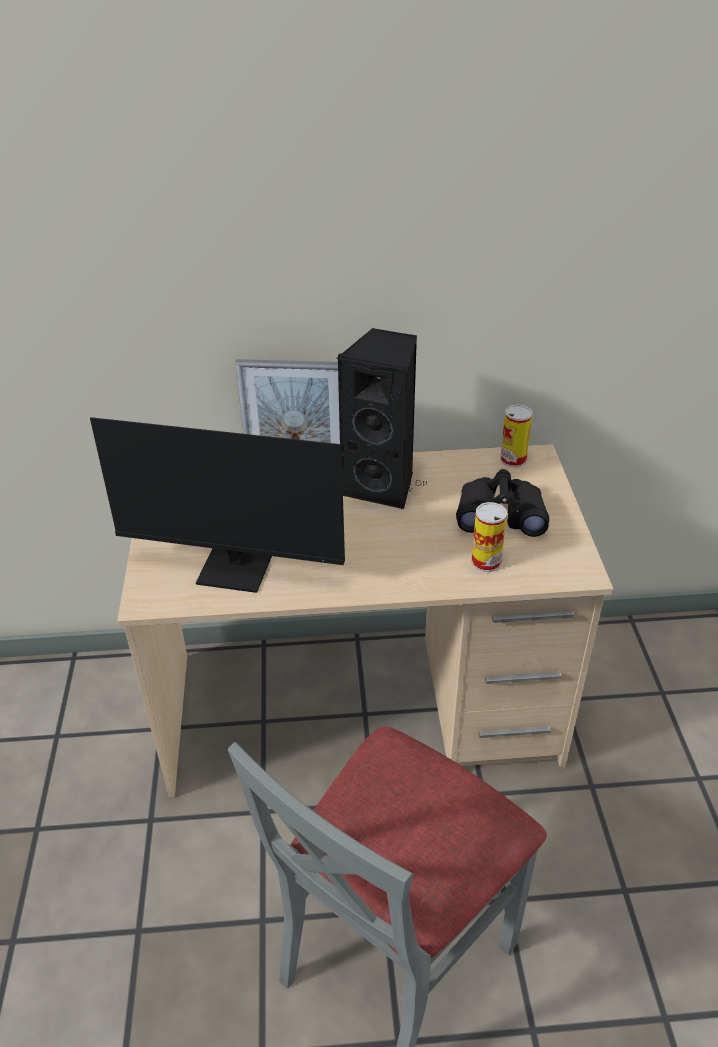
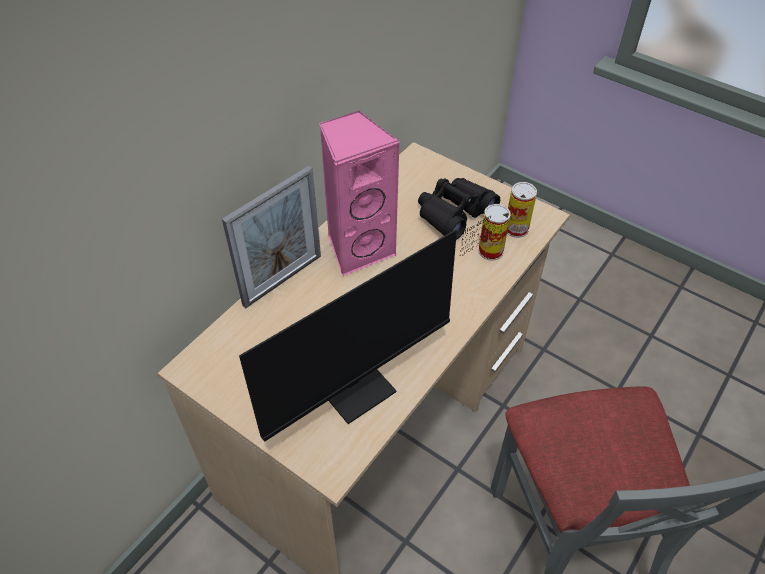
camera: 50 degrees left, 10 degrees up
(382, 486) = (358, 248): black speaker -> pink speaker
(513, 459) = (407, 169): can -> can (516, 229)

